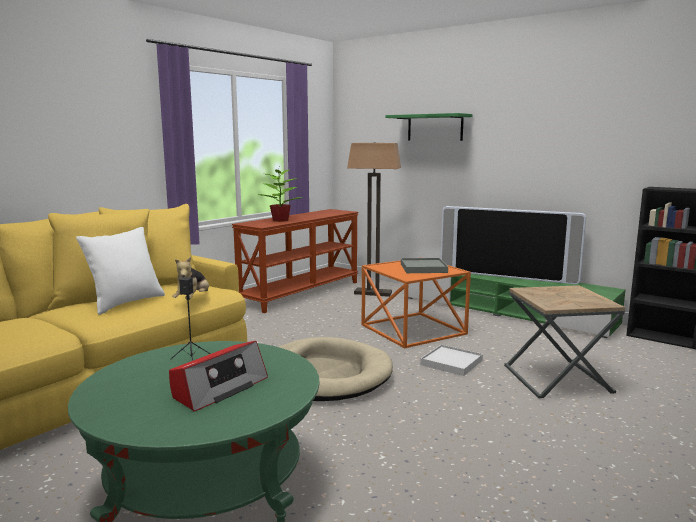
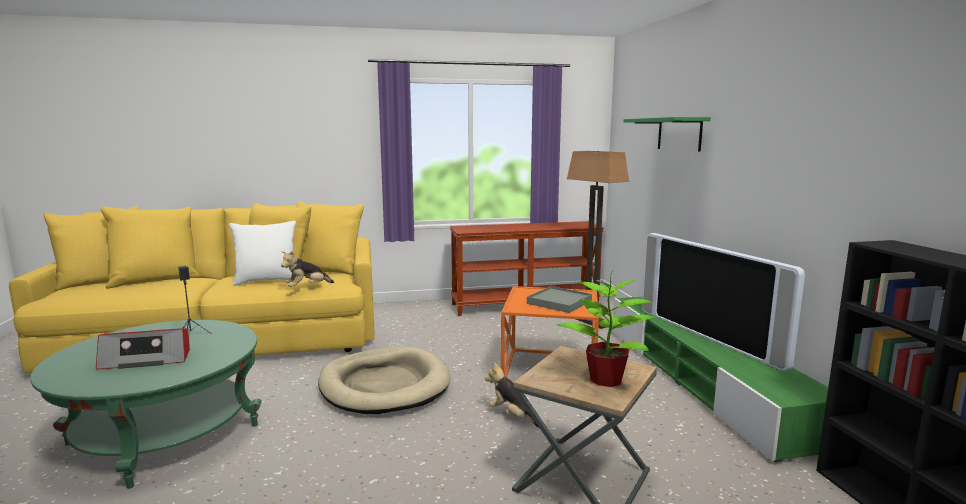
camera: 40 degrees right, 0 degrees up
(281, 220) = (497, 227): potted plant -> potted plant (607, 380)
(452, 362) = (512, 416): white tray -> plush toy

